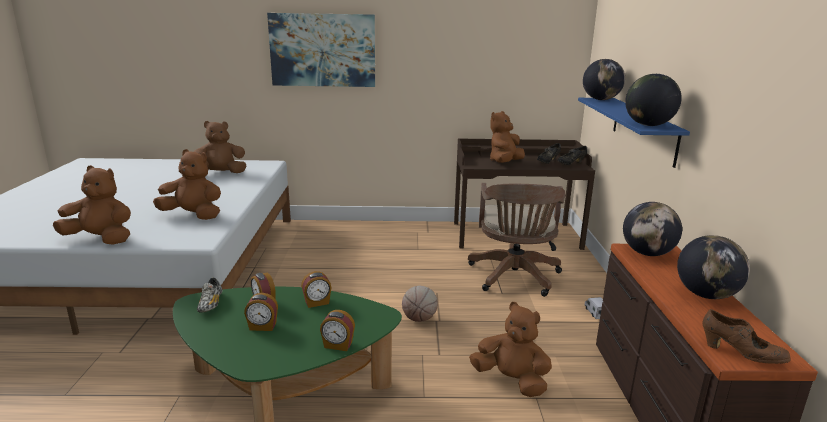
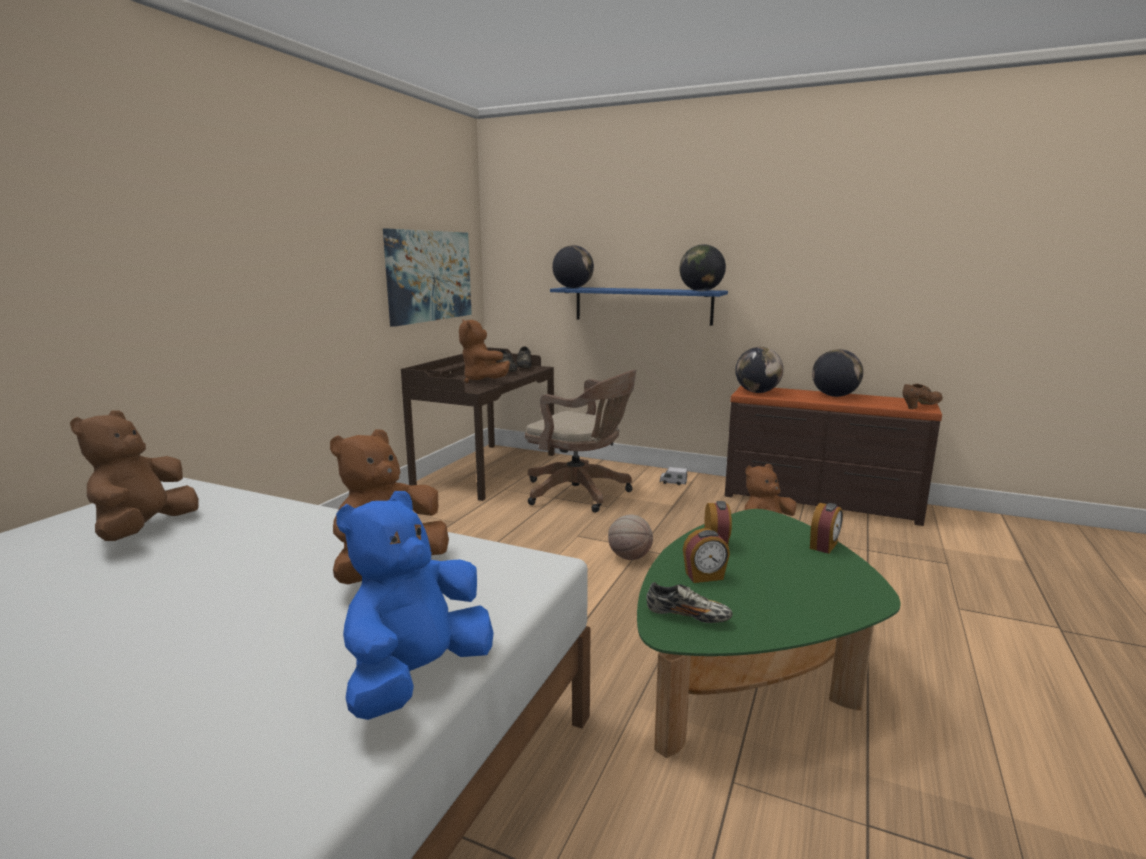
camera: 65 degrees left, 5 degrees down
(101, 239) = (417, 676): brown plush toy -> blue plush toy
(262, 327) = (770, 583): alarm clock -> none
(323, 50) = (214, 248): picture -> picture (429, 276)

